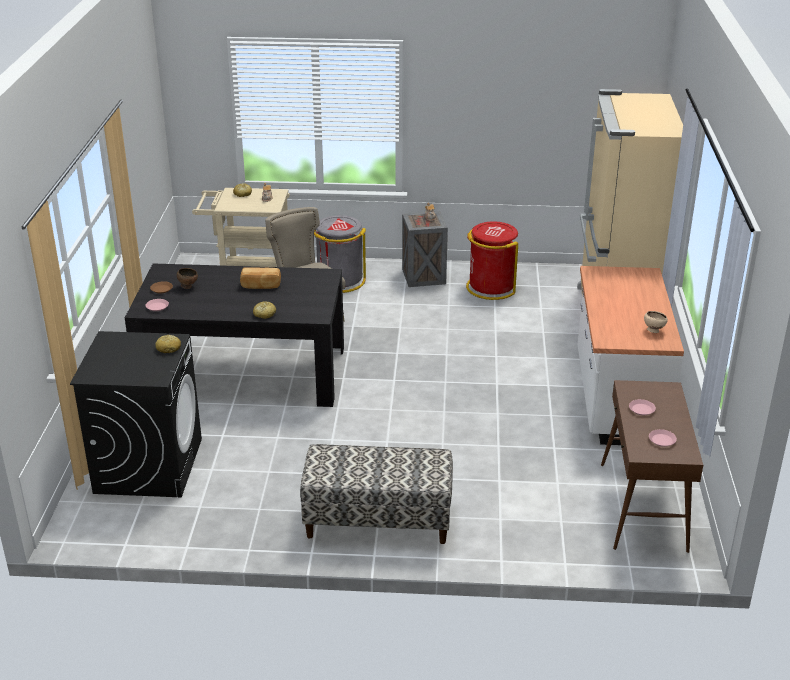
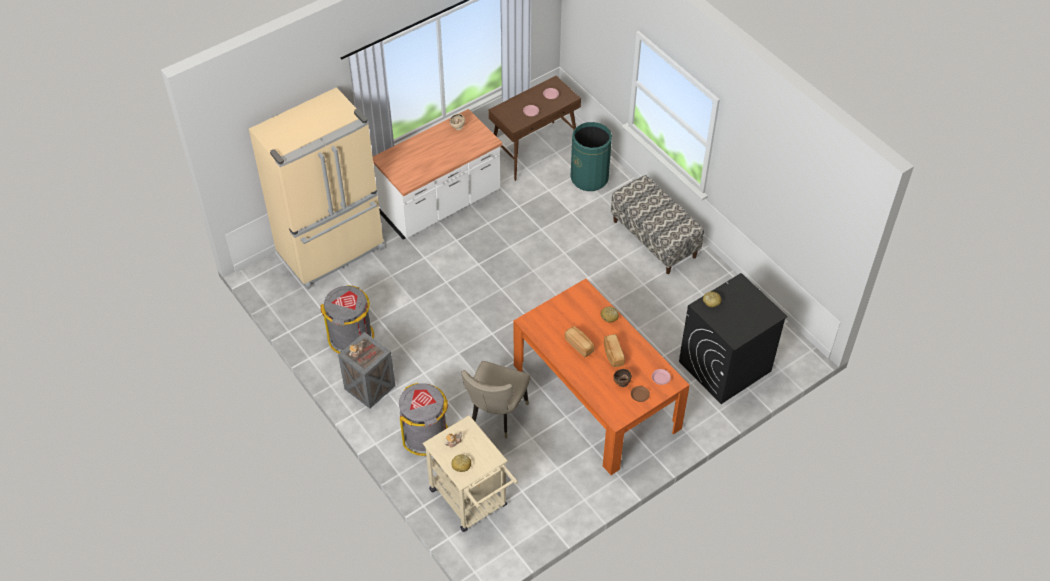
camera: 130 degrees left, 20 degrees up
(222, 296) = (613, 355): none -> bread
(244, 372) = (596, 396): black dining table -> orange dining table
(491, 287) = (351, 337): red trash can -> grey trash can
(543, 526) = (589, 178): none -> green trash can

